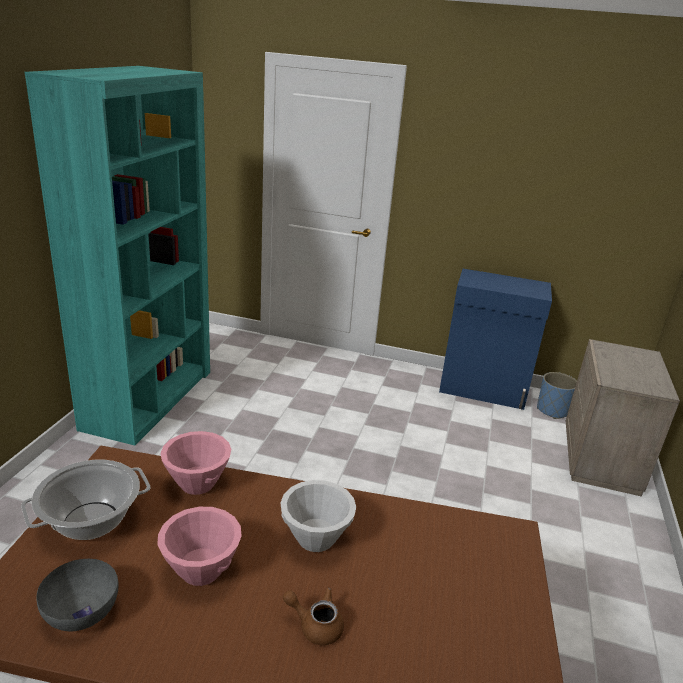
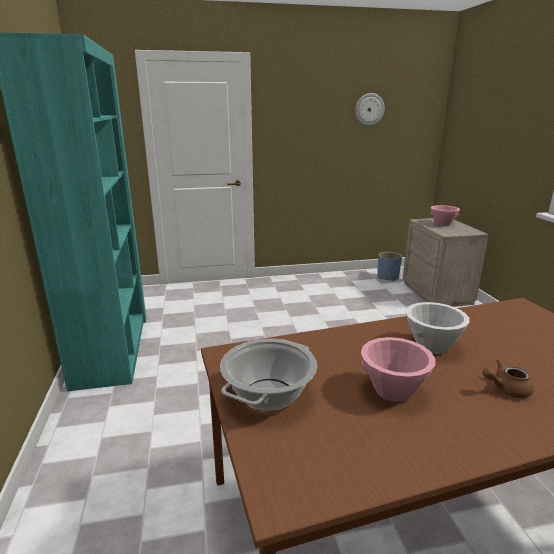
camera: 25 degrees left, 5 degrees down
(82, 610) = (352, 451): grey bowl -> none
(198, 483) = (311, 344): pink bowl -> pink bowl (442, 224)
(483, 390) = (340, 278): blue cabinet -> none
(574, 162) = (369, 109): none -> wall clock

